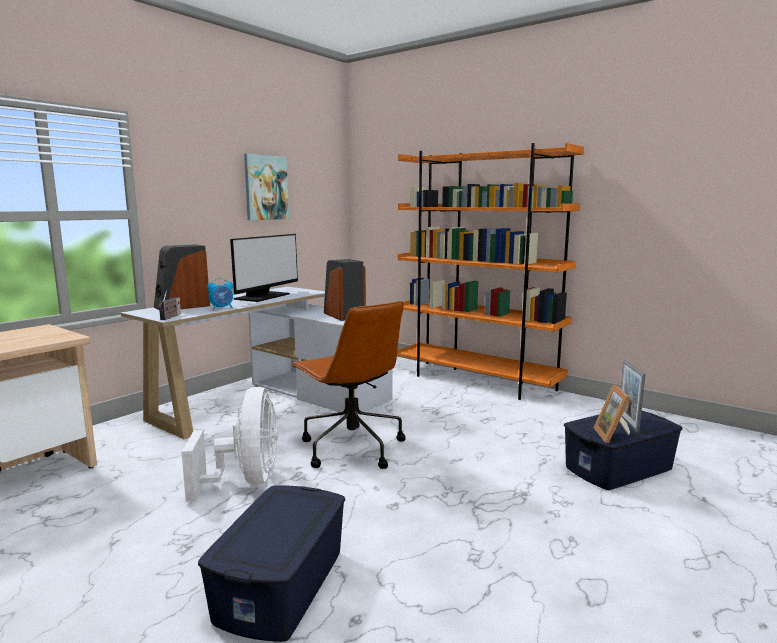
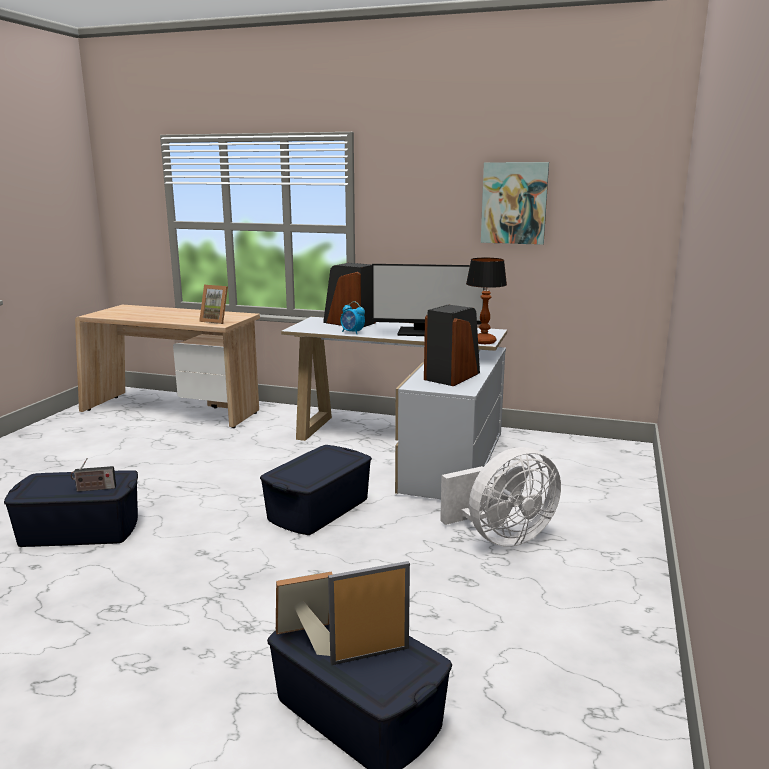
camera: 70 degrees right, 5 degrees up
(45, 337) = (216, 321): none -> picture frame
(170, 317) = (301, 328): radio -> radio (94, 489)
(246, 481) = (229, 481): white fan -> white fan (501, 537)
(314, 292) = (483, 342): none -> table lamp
(351, 448) = (318, 509): brown office chair -> blue storage box
(477, 381) = (622, 554): orange bookcase -> none

